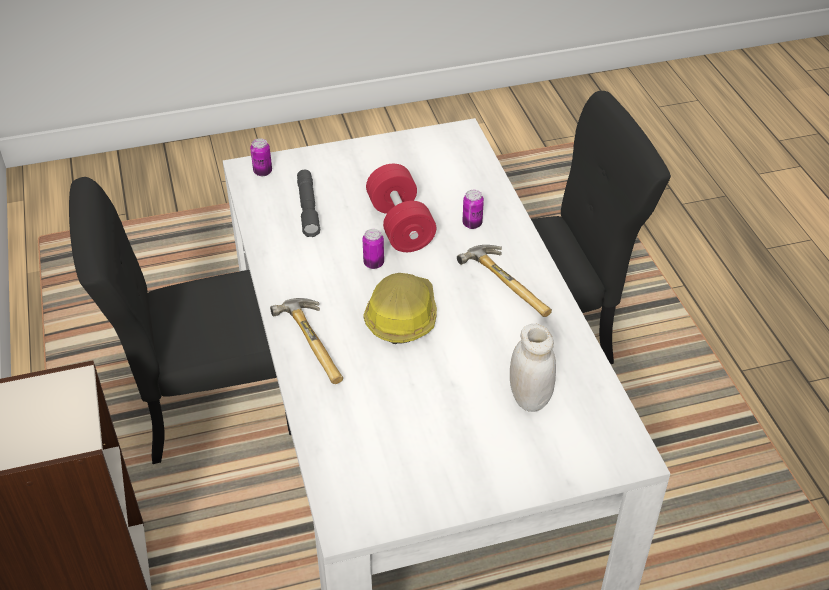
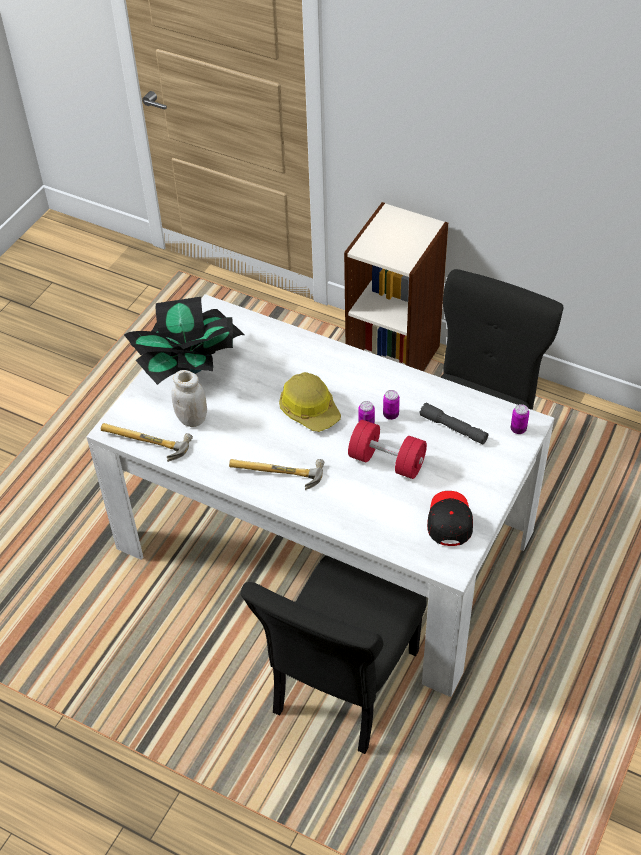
camera: 135 degrees right, 5 degrees up
(318, 342) = (331, 364): hammer -> hammer (144, 445)
(418, 157) = (449, 520): none -> black cap
(462, 462) = (191, 367): none -> potted plant
(472, 224) = (348, 497): can -> can (390, 415)

